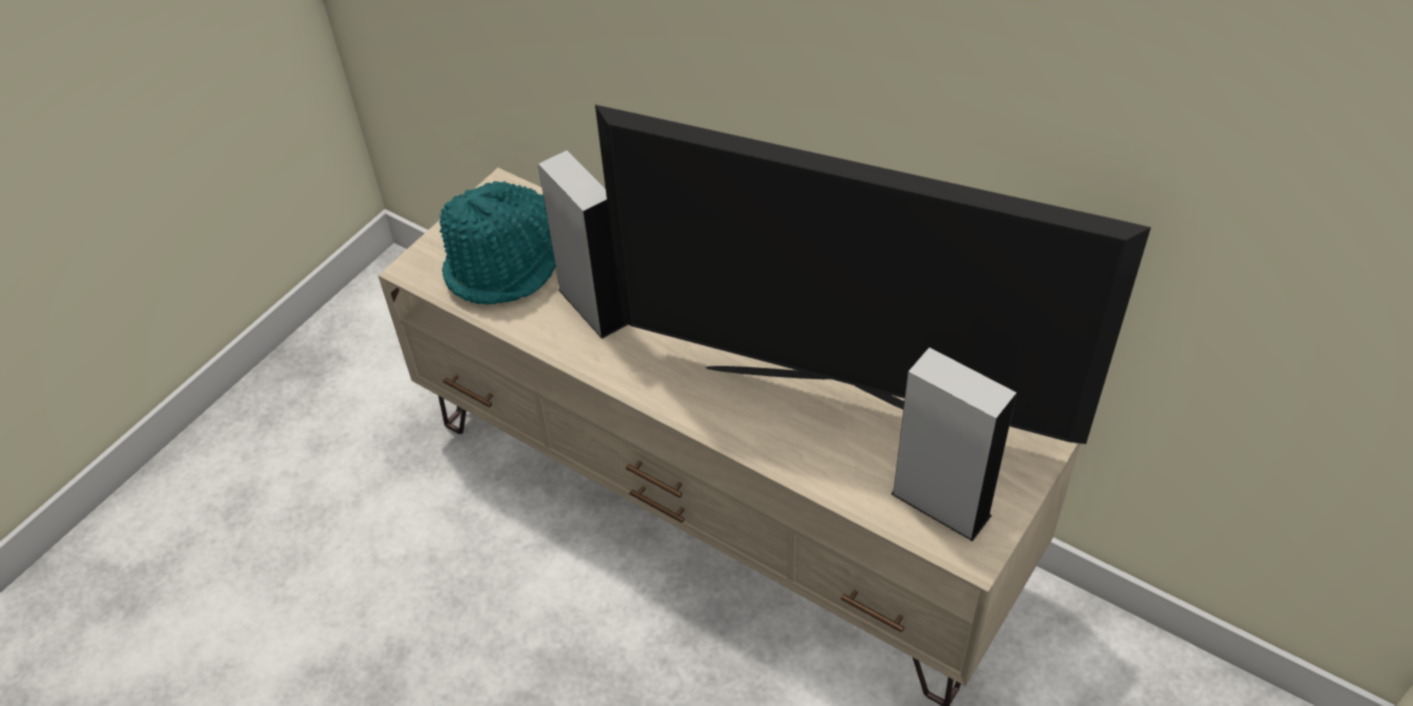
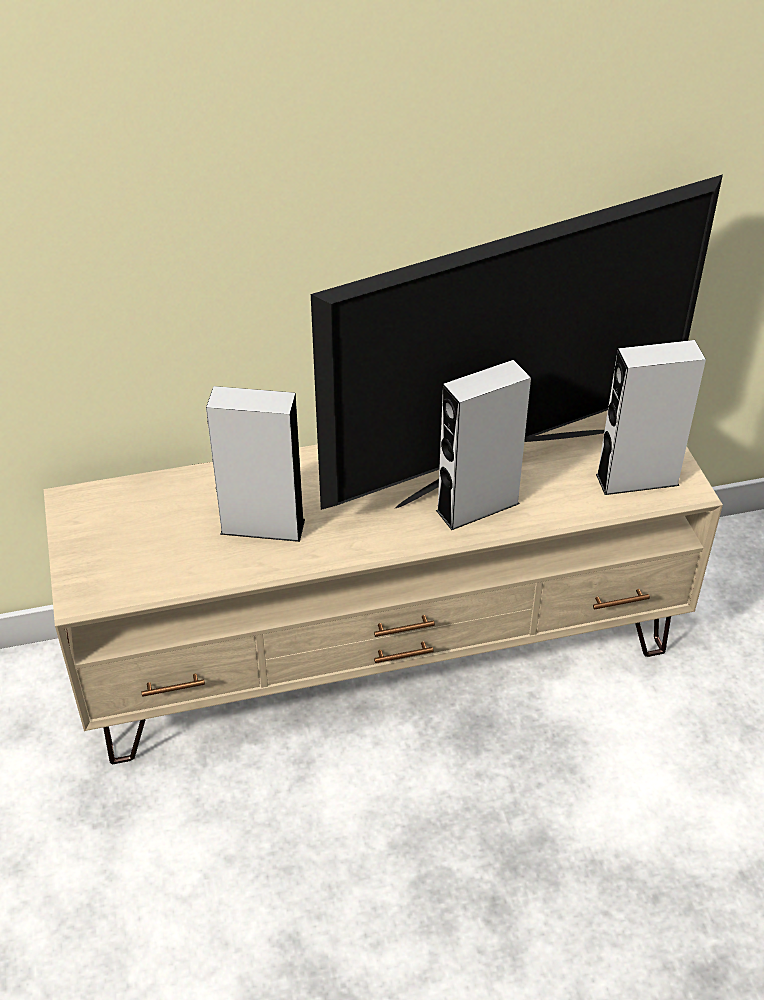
camera: 50 degrees left, 5 degrees down
(506, 264) = (153, 545): turquoise hat -> none
(769, 417) = (477, 507): none -> grey speaker

